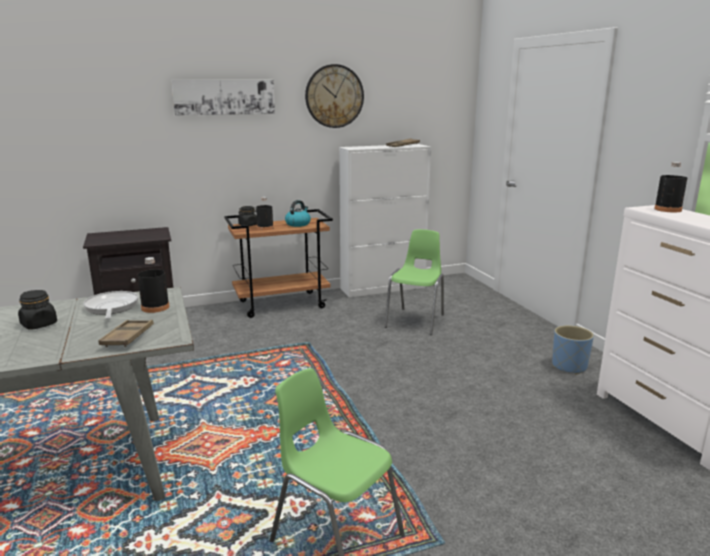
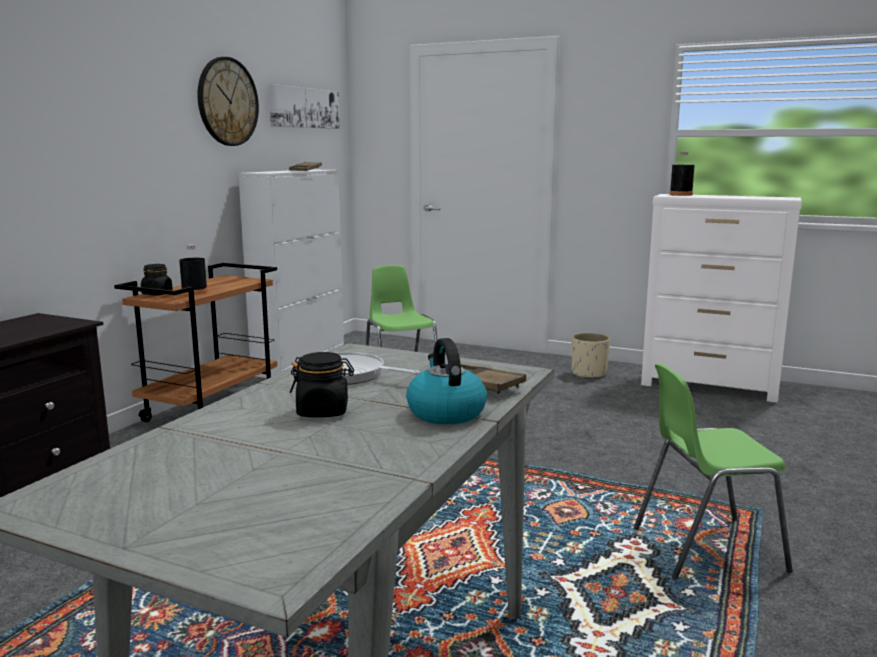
camera: 45 degrees left, 5 degrees down
(155, 307) = (399, 361): black bottle -> none
(224, 97) = (102, 92): picture -> picture (304, 108)
(298, 224) = (224, 283): kettle -> kettle (445, 412)
(569, 366) = (589, 374): blue planter -> beige planter

